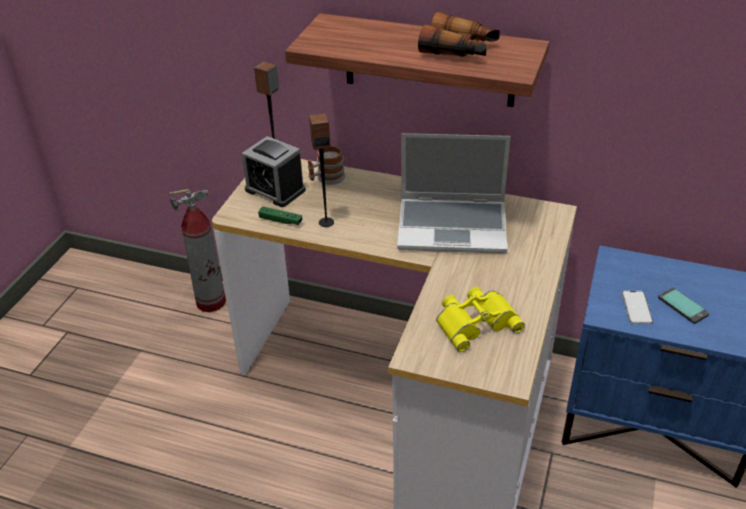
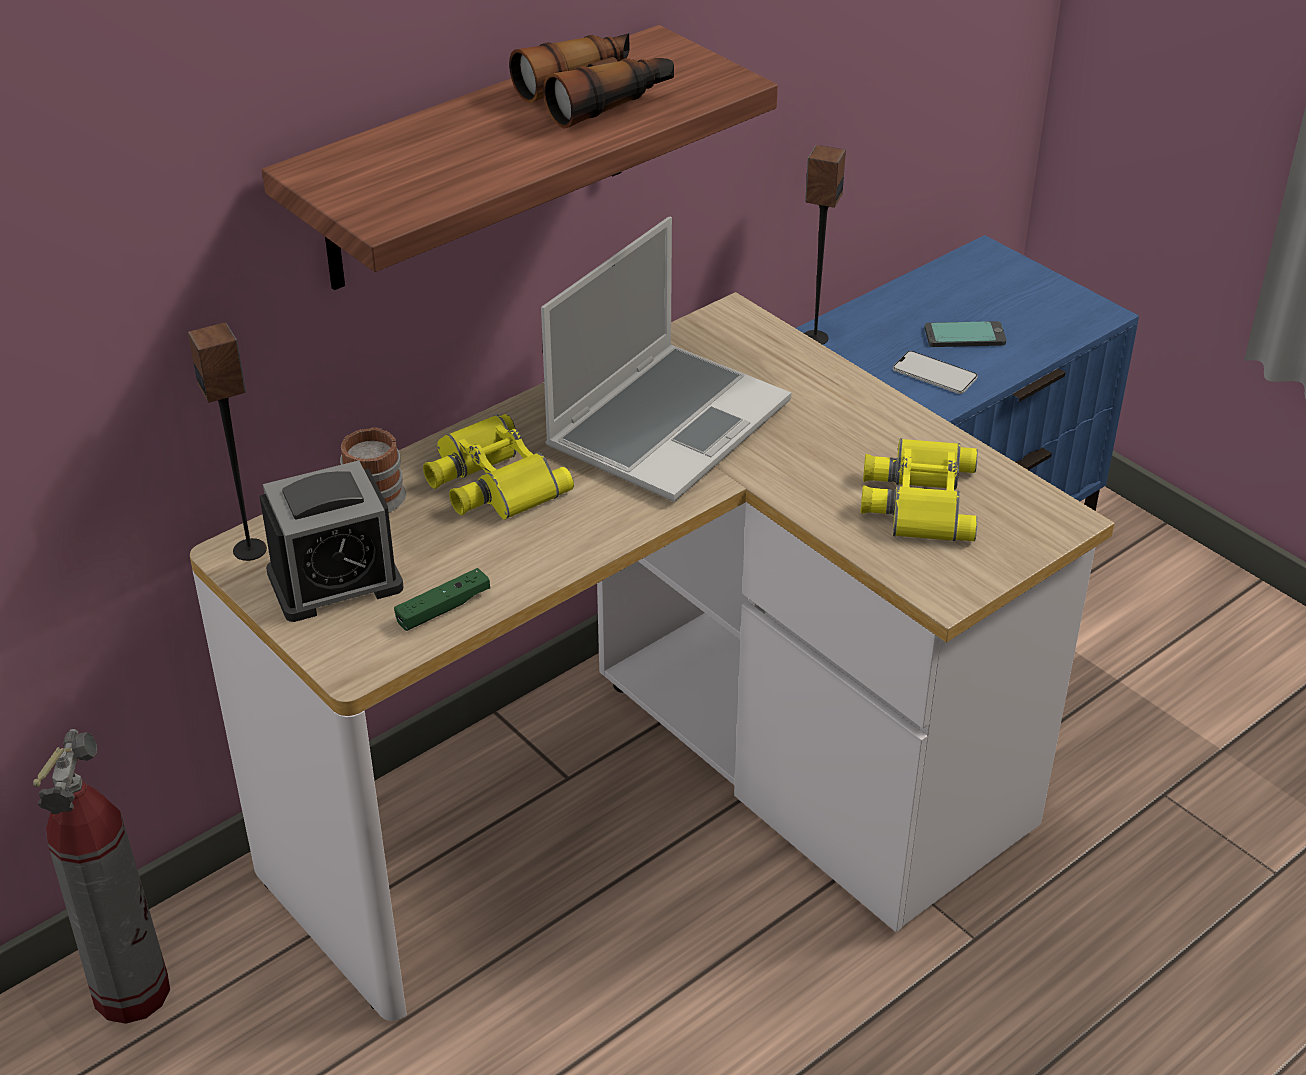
camera: 60 degrees left, 0 degrees up
(326, 222) = (508, 554): speaker -> speaker (814, 338)
(368, 198) = (490, 481): none -> yellow binoculars

